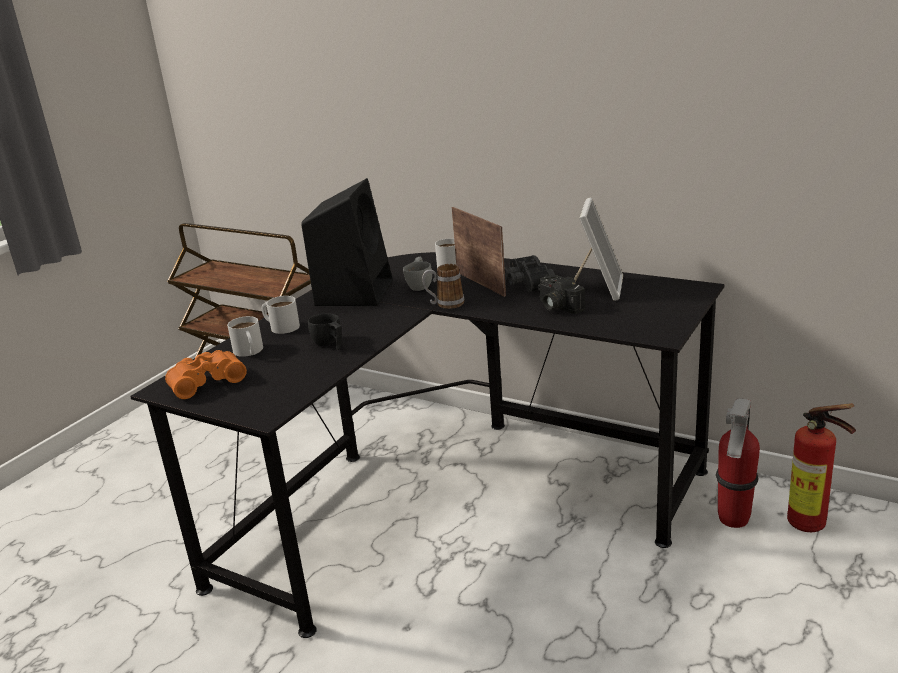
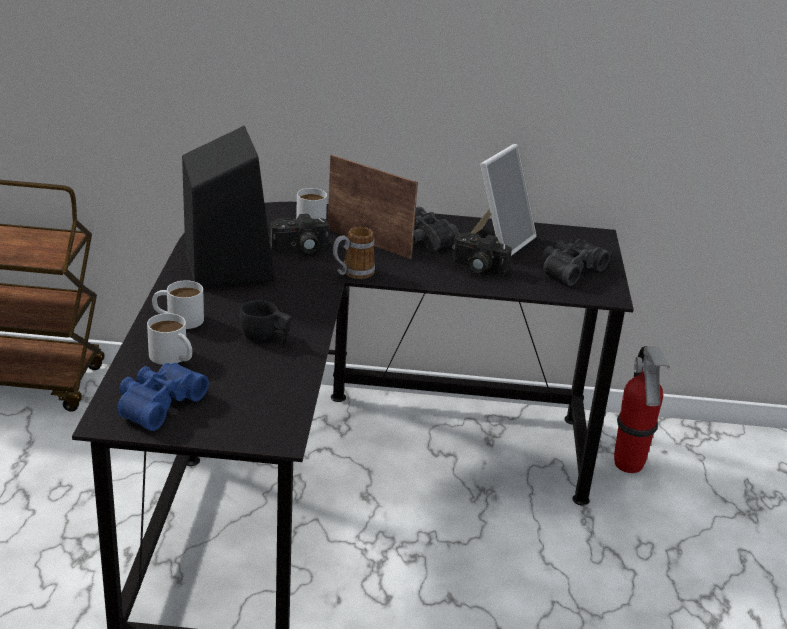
camera: 30 degrees left, 5 degrees up
(206, 381) = (157, 404): orange binoculars -> blue binoculars
(420, 284) = (300, 249): grey cup -> camera
(598, 288) = (499, 242): picture frame -> picture frame turned 45 degrees clockwise
(644, 313) = (569, 269): none -> black binoculars
(811, 526) = (696, 459): fire extinguisher -> none

